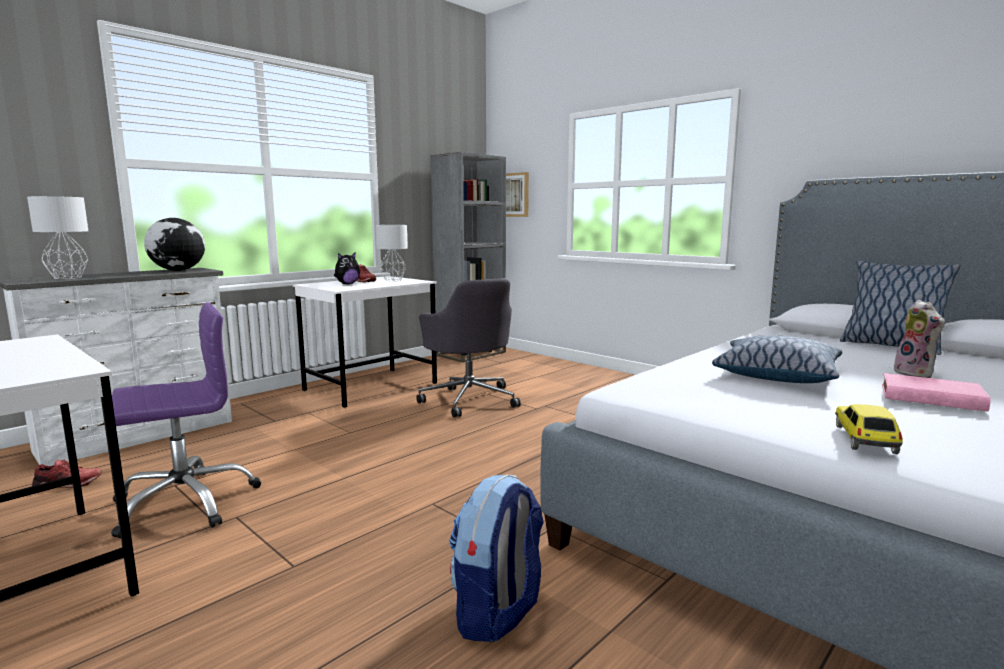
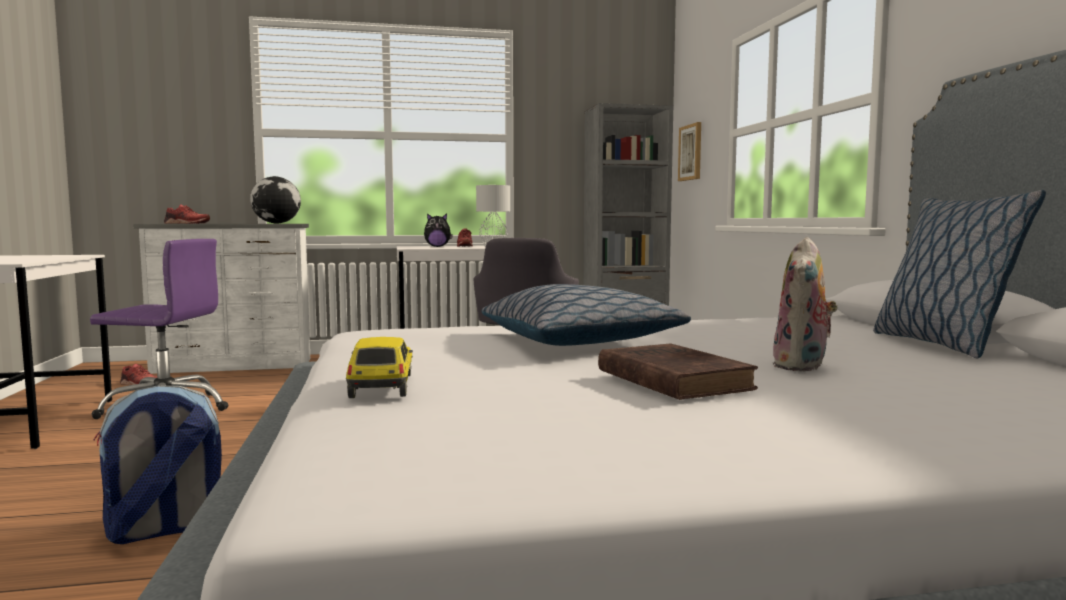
camera: 35 degrees right, 5 degrees down
(67, 277) = (186, 223): grey table lamp -> red shoe
(865, 439) = (381, 386): toy car -> toy car turned 60 degrees counterclockwise
(927, 397) = (670, 379): pink book -> brown book

